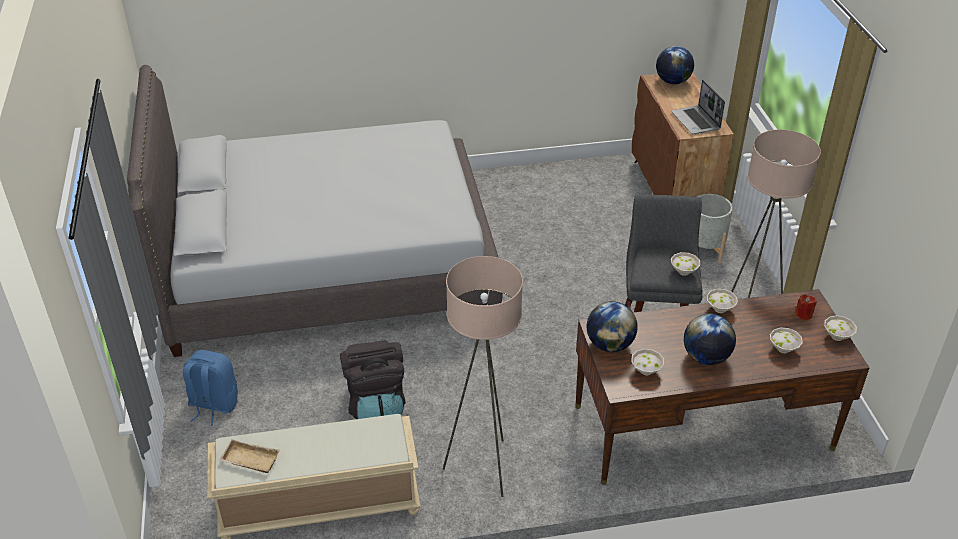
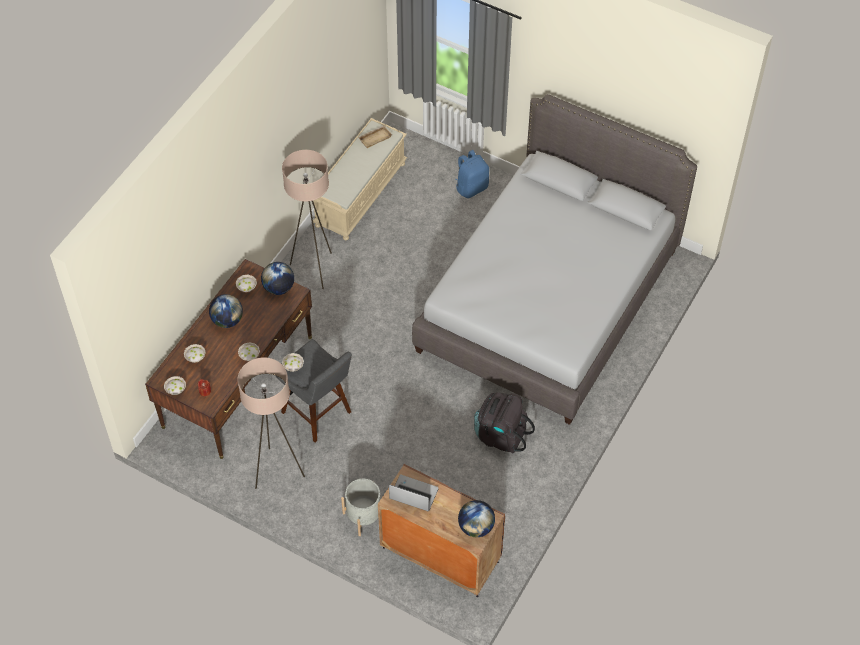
camera: 130 degrees right, 15 degrees up
(376, 405) = (402, 252): black backpack -> black backpack (500, 435)

